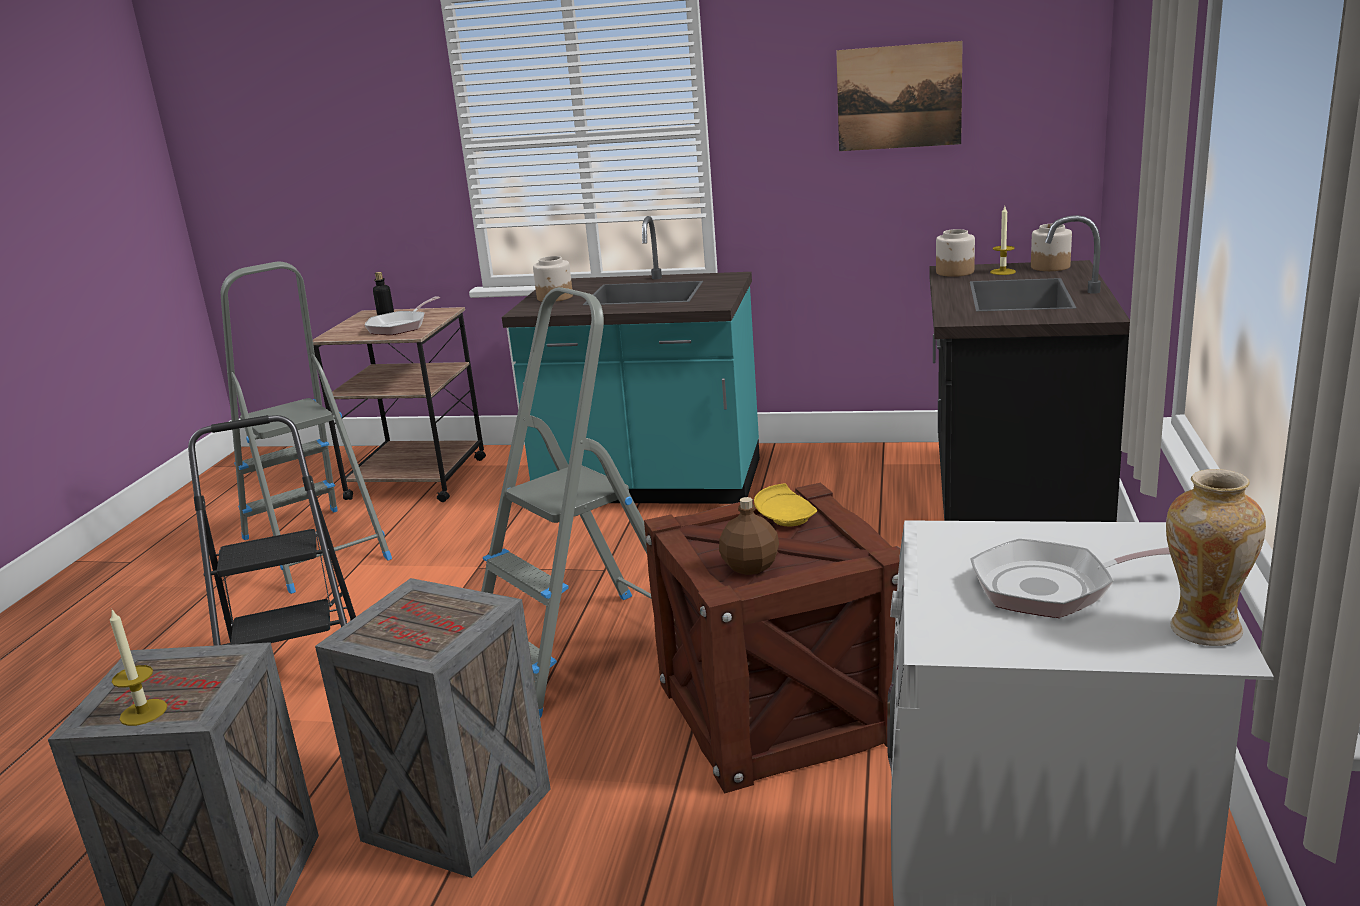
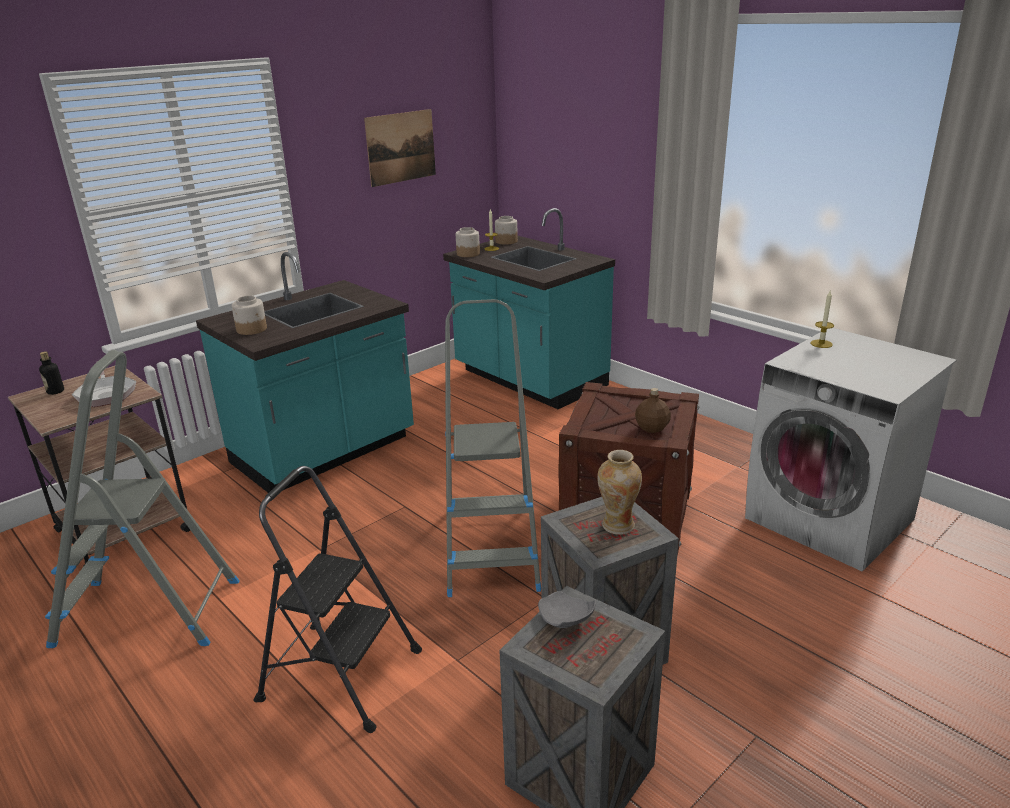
camera: 55 degrees left, 5 degrees up
(143, 712) = (611, 654): candle -> candle (821, 344)
(199, 664) = (565, 620): none -> grey plate
(786, 517) = (610, 402): yellow plate -> none
(1011, 502) = (529, 379): black counter -> turquoise counter
(1052, 587) = (860, 362): frying pan -> none
(1204, 629) = (916, 355): vase -> vase (617, 525)

